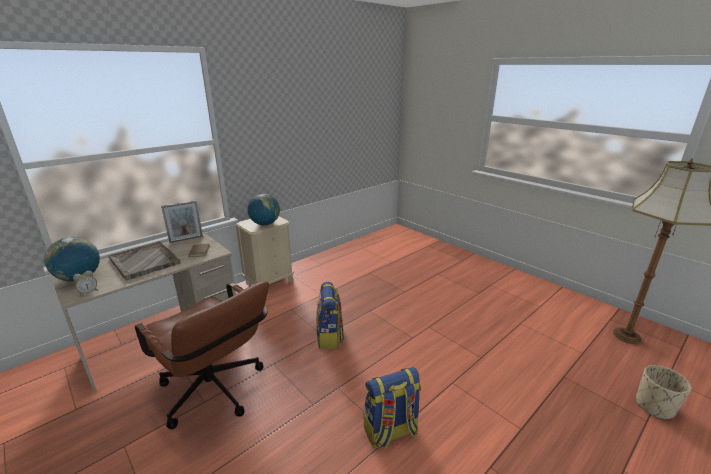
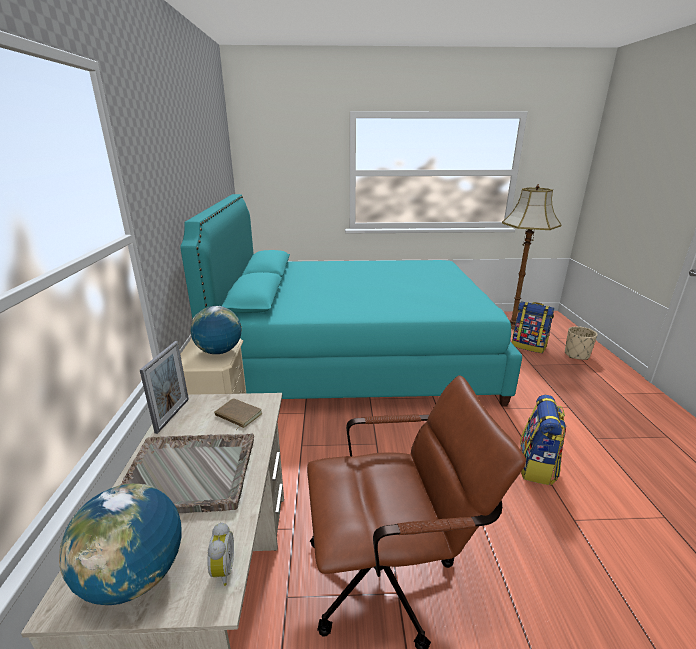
camera: 50 degrees left, 0 degrees up
(330, 337) = (382, 440): backpack -> backpack (529, 346)
(410, 282) = (356, 358): none -> turquoise bed

